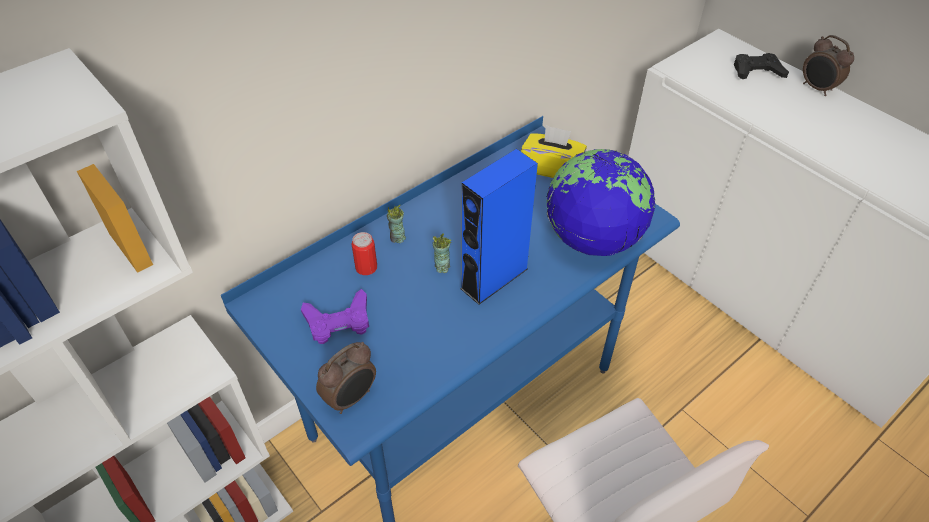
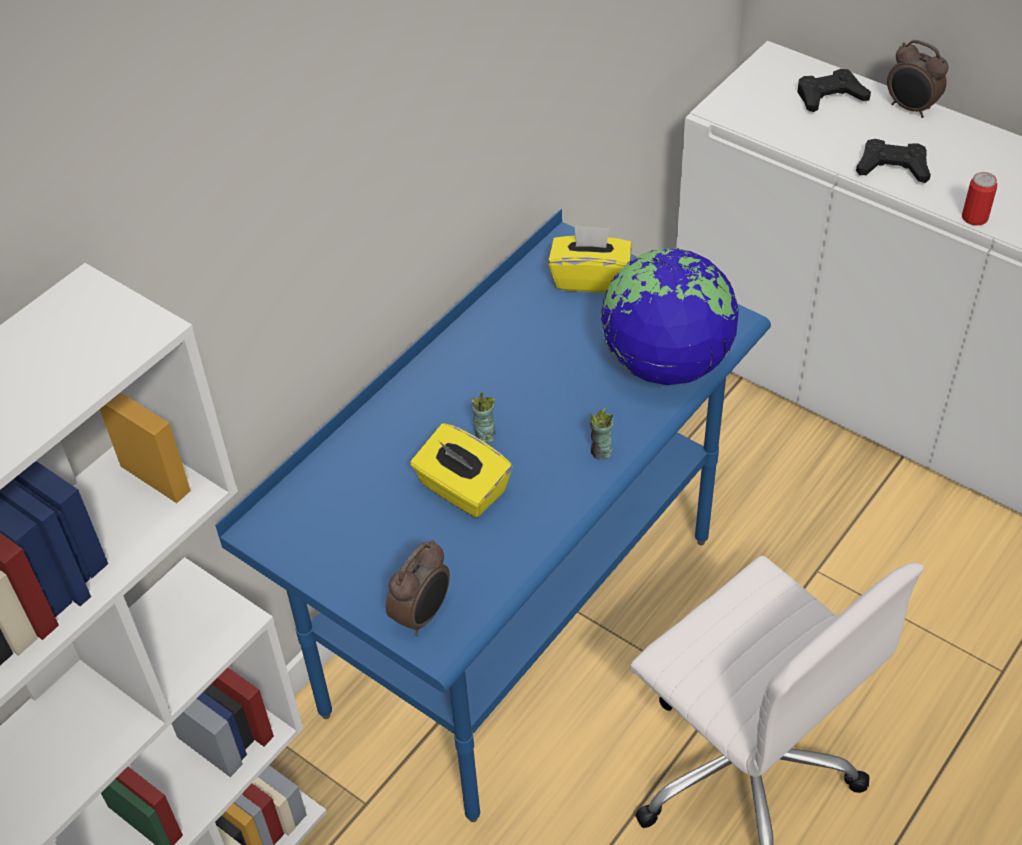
camera: 10 degrees left, 0 degrees up
(338, 321) = (375, 529): purple game controller -> none
(366, 267) = (387, 455): can -> can (974, 218)
(397, 238) = (415, 409): cup -> cup (601, 452)
(412, 305) = (462, 490): none -> yellow tissue box
(494, 278) = (555, 437): blue speaker -> none
(796, 126) = (892, 167): none -> black game controller

